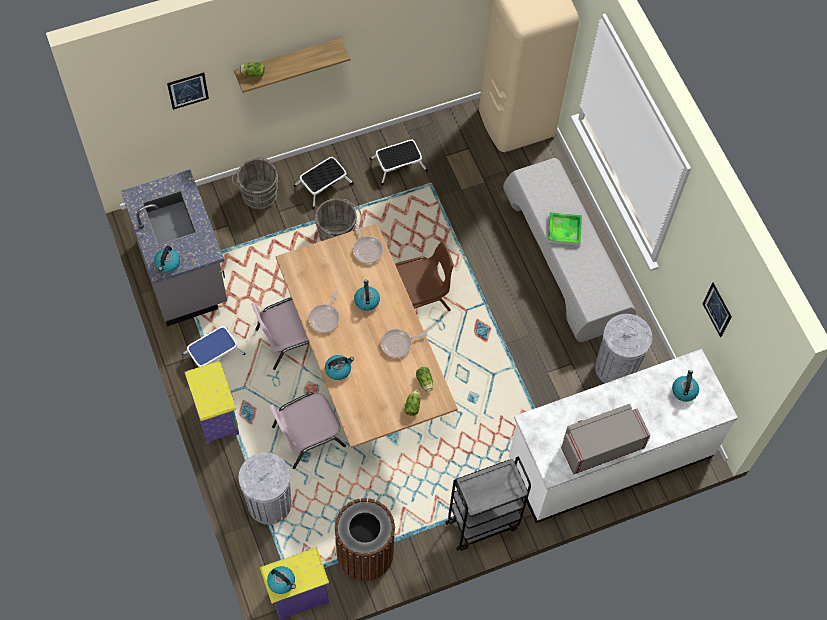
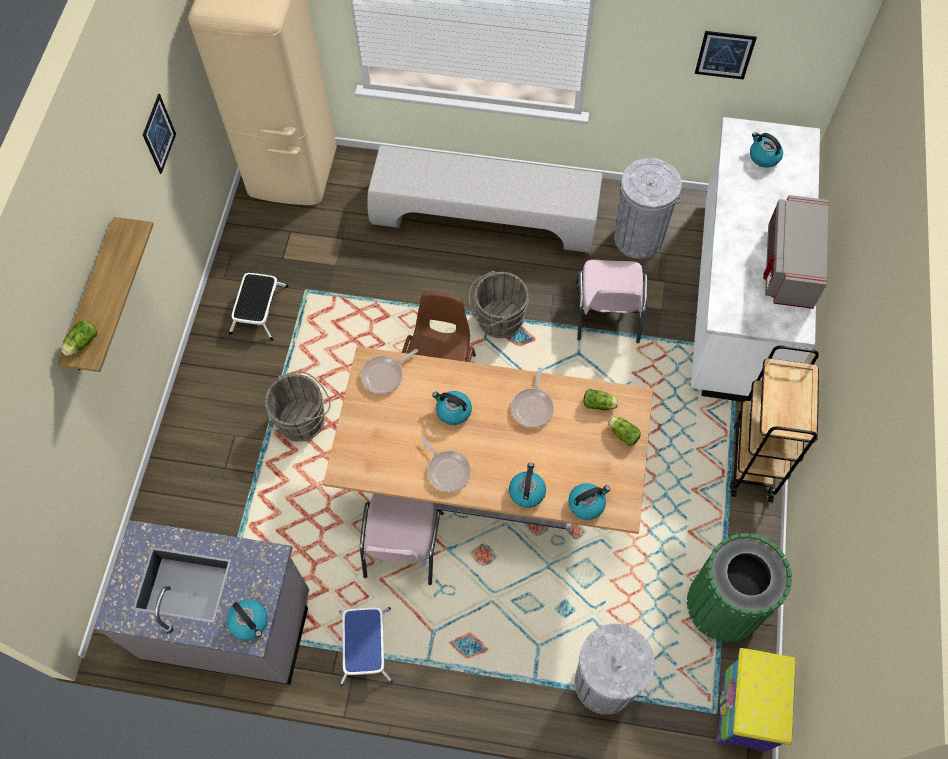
camera: 55 degrees left, 0 degrees up
(188, 90) = (37, 442): picture -> picture (159, 134)
(216, 417) = (453, 687): nightstand -> none
(258, 193) = (184, 478): grey bucket -> grey bucket (497, 320)
(282, 582) = (769, 715): kettle -> kettle (587, 503)
(307, 436) = (540, 592): pink chair -> pink chair (607, 313)
(323, 184) = (226, 400): black step ladder -> none
(365, 553) = (724, 605): brown trash can -> green trash can
(367, 249) = (385, 375): frying pan -> frying pan turned 135 degrees clockwise
(482, 527) = (753, 462): grey cart -> brown cart
(564, 230) = (473, 183): tray -> none

